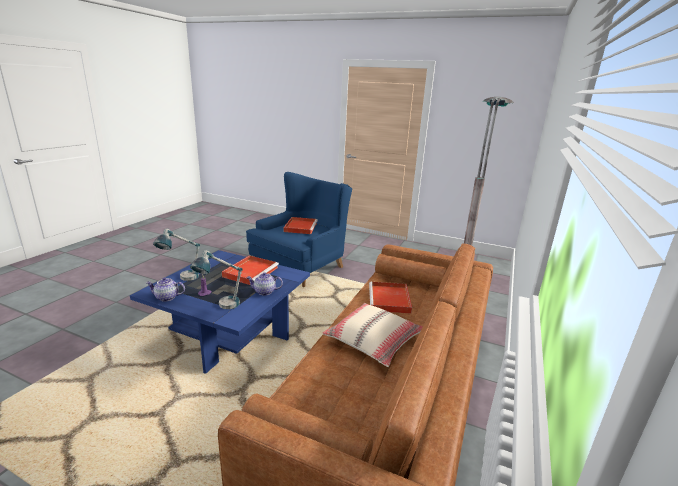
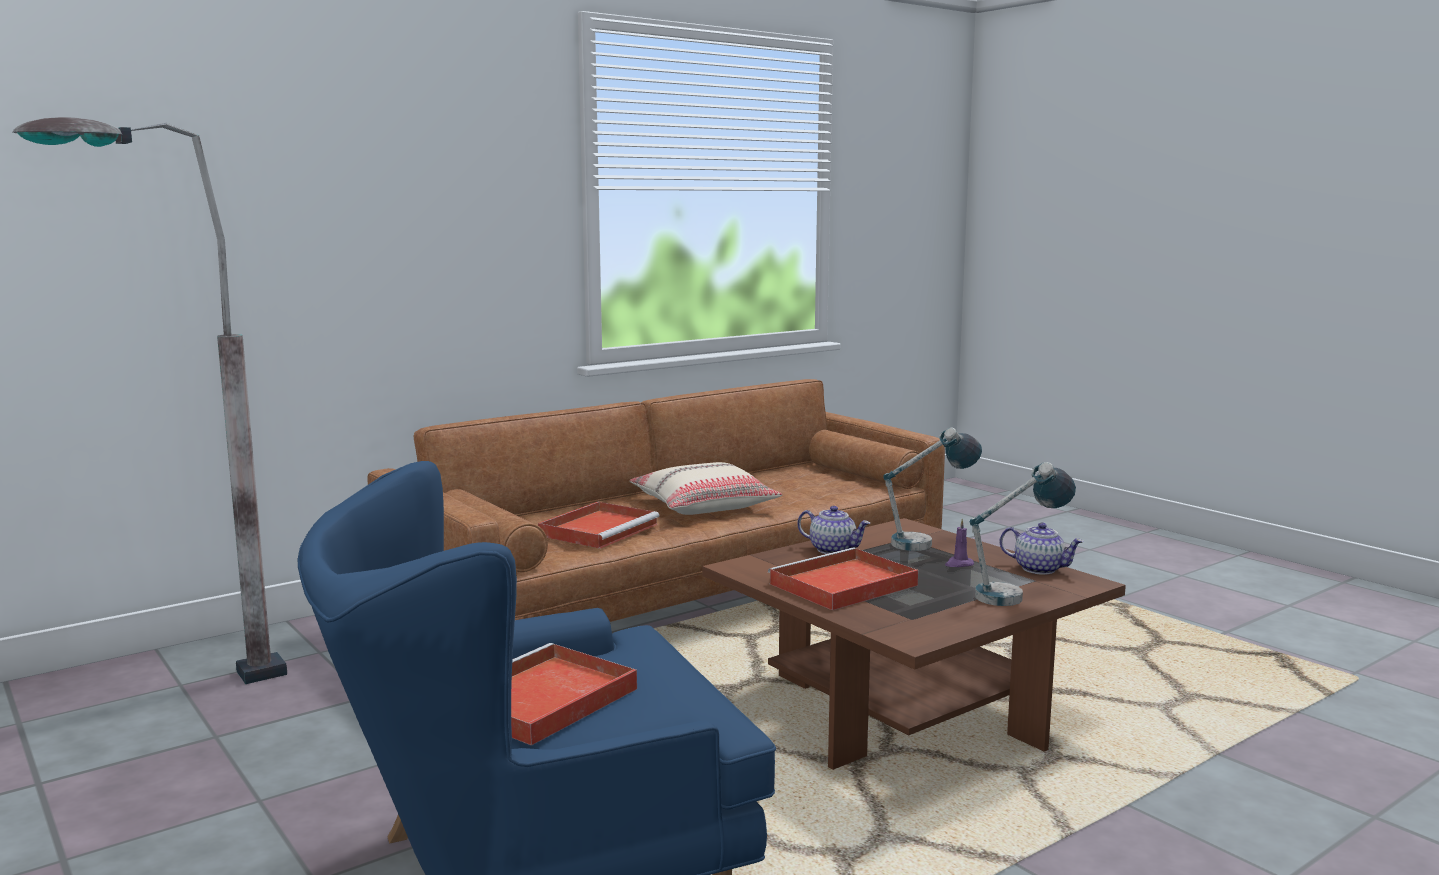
camera: 150 degrees left, 10 degrees down
(230, 334) = (903, 712): blue coffee table -> brown coffee table

